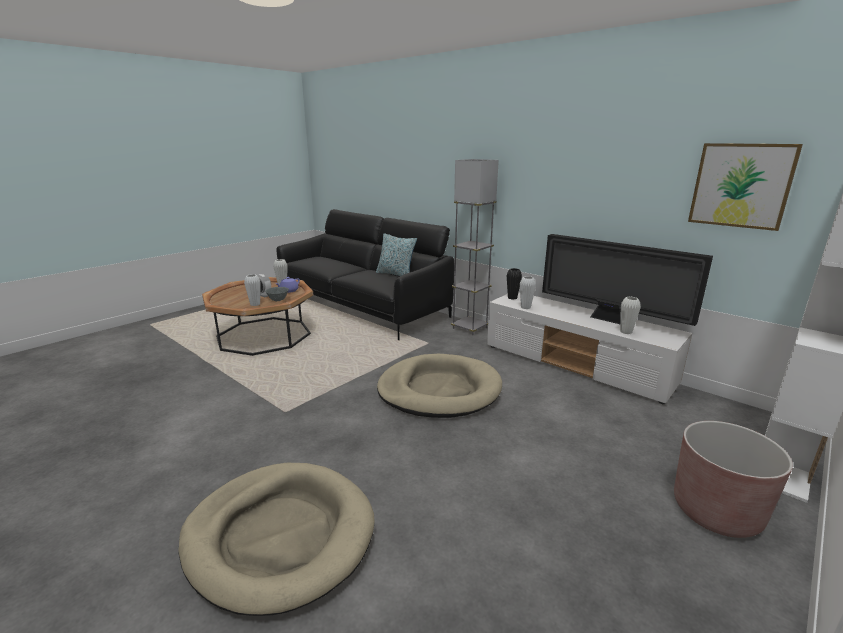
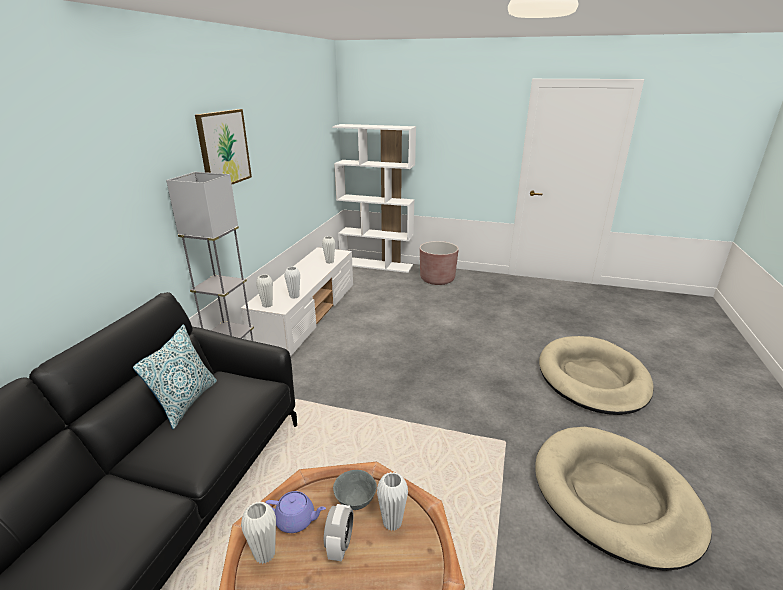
camera: 115 degrees left, 5 degrees up
(439, 390) = (394, 366): beige dog bed -> beige dog bed (614, 497)
(512, 298) = (267, 305): black vase -> white vase
(610, 320) = (308, 266): television -> none
(741, 185) = (311, 148): picture -> picture (224, 148)

